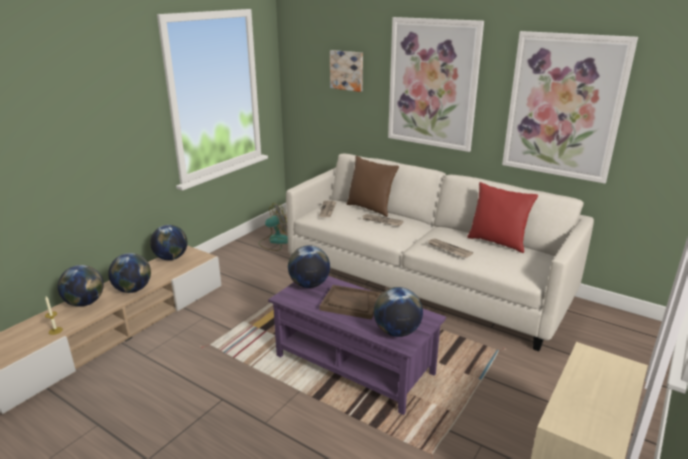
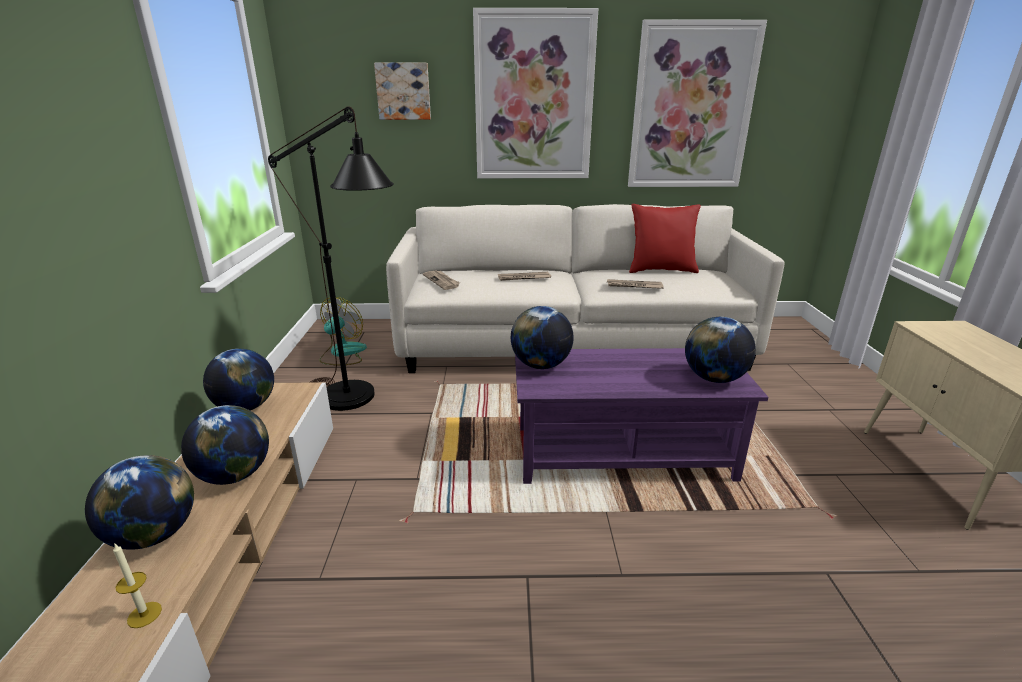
camera: 35 degrees left, 0 degrees up
(251, 274) = (357, 401): none -> black floor lamp
(351, 303) = (620, 368): brown tray -> none
(370, 208) = (487, 270): brown pillow -> none

